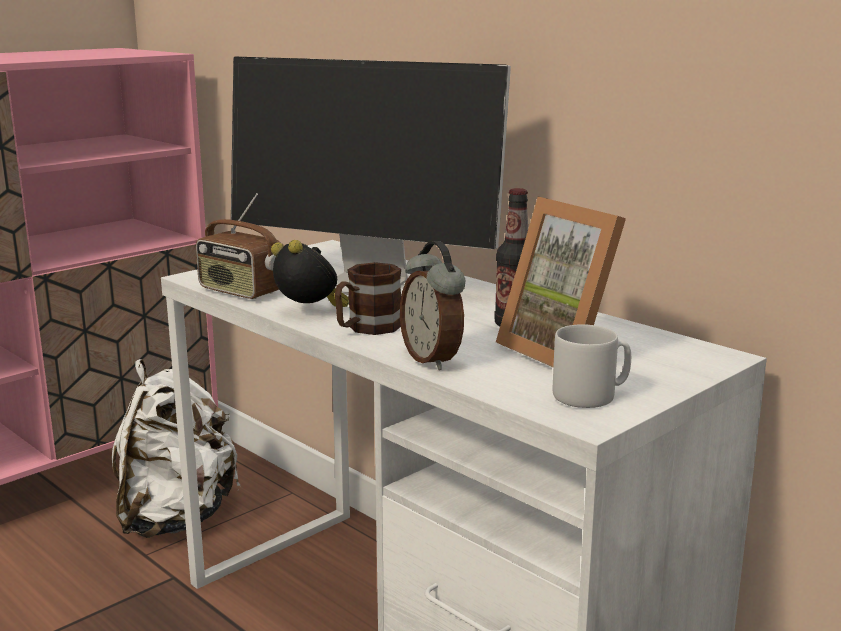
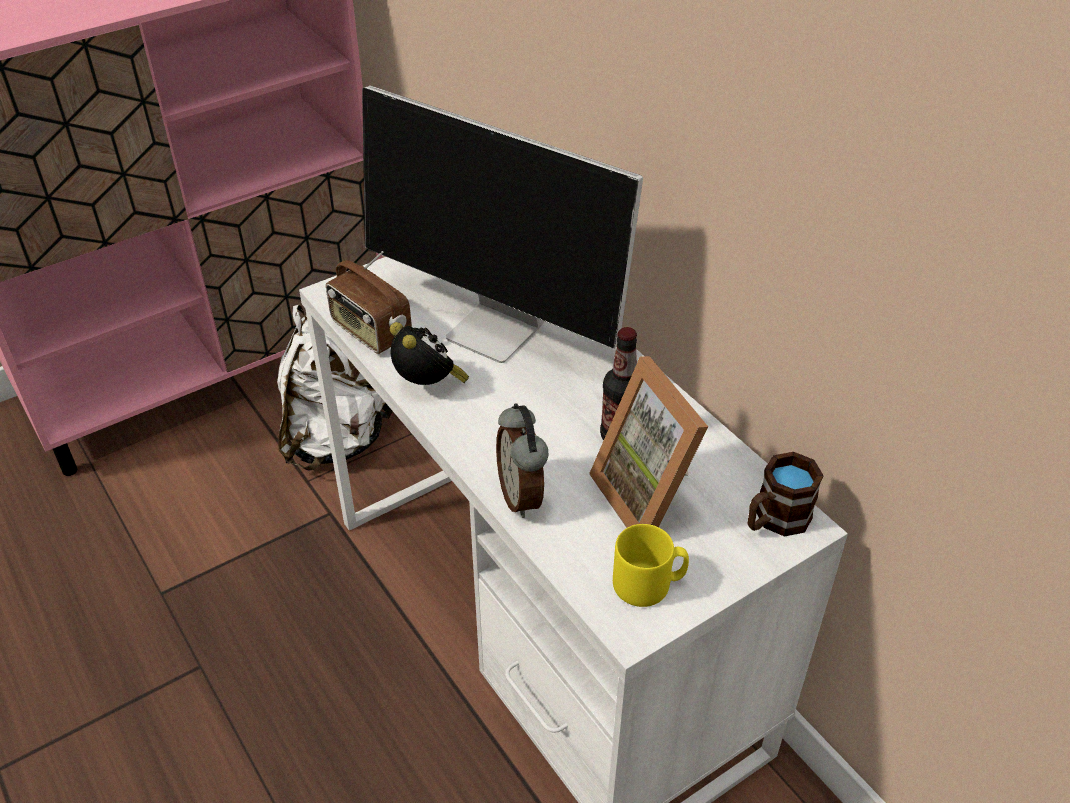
camera: 10 degrees right, 25 degrees up
(366, 329) = (475, 426): brown mug -> brown mug (774, 520)
(591, 396) = (648, 584): grey mug -> yellow mug

